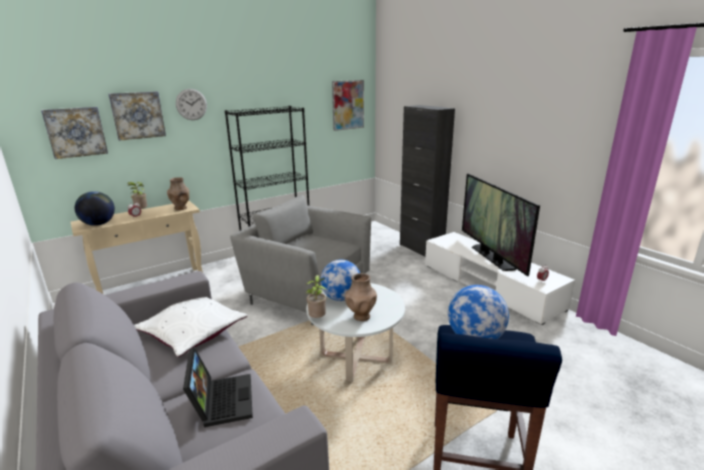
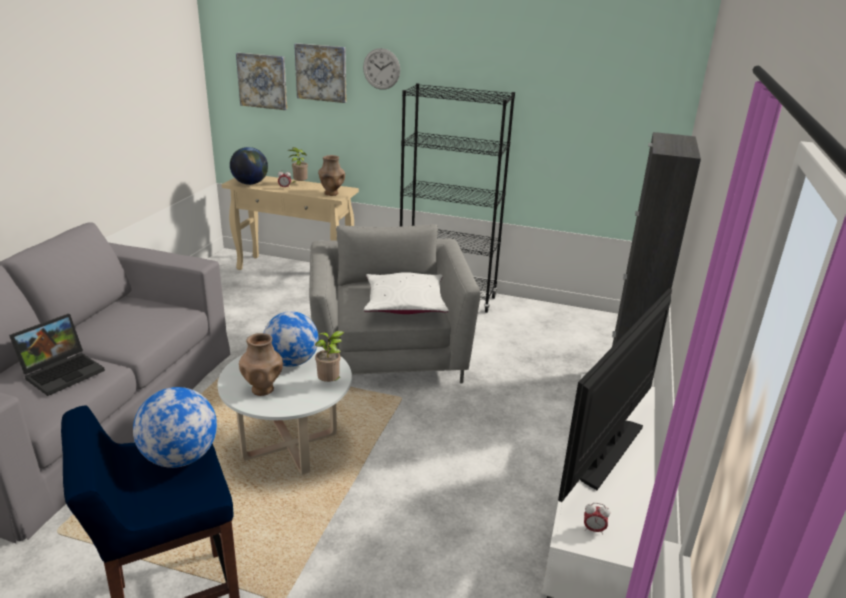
camera: 50 degrees right, 5 degrees up
(192, 331) = (158, 314): white pillow -> white pillow (404, 303)
(317, 319) = (234, 365): potted plant -> potted plant (330, 383)
(348, 105) = (631, 108): picture -> none

